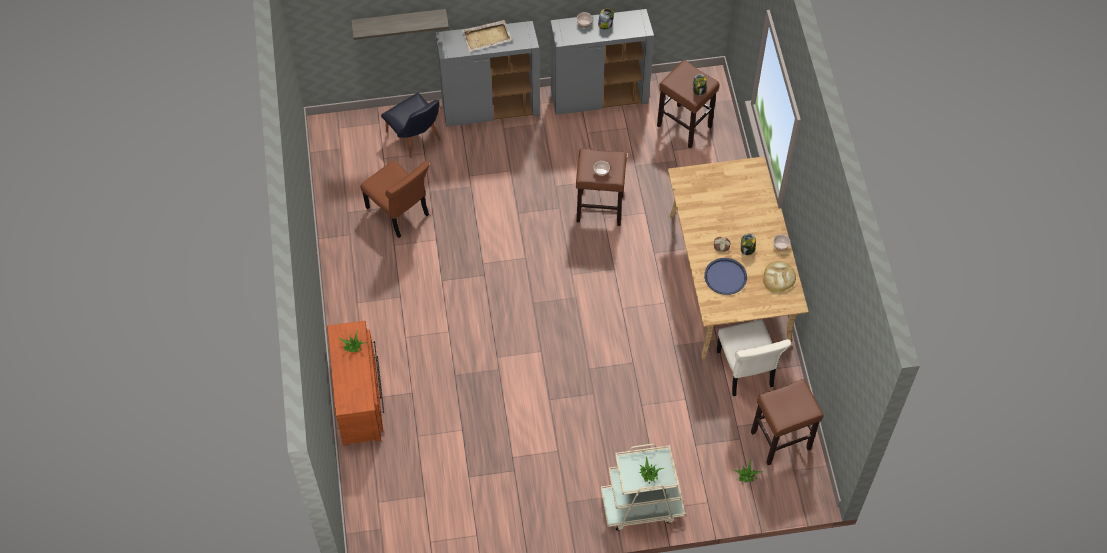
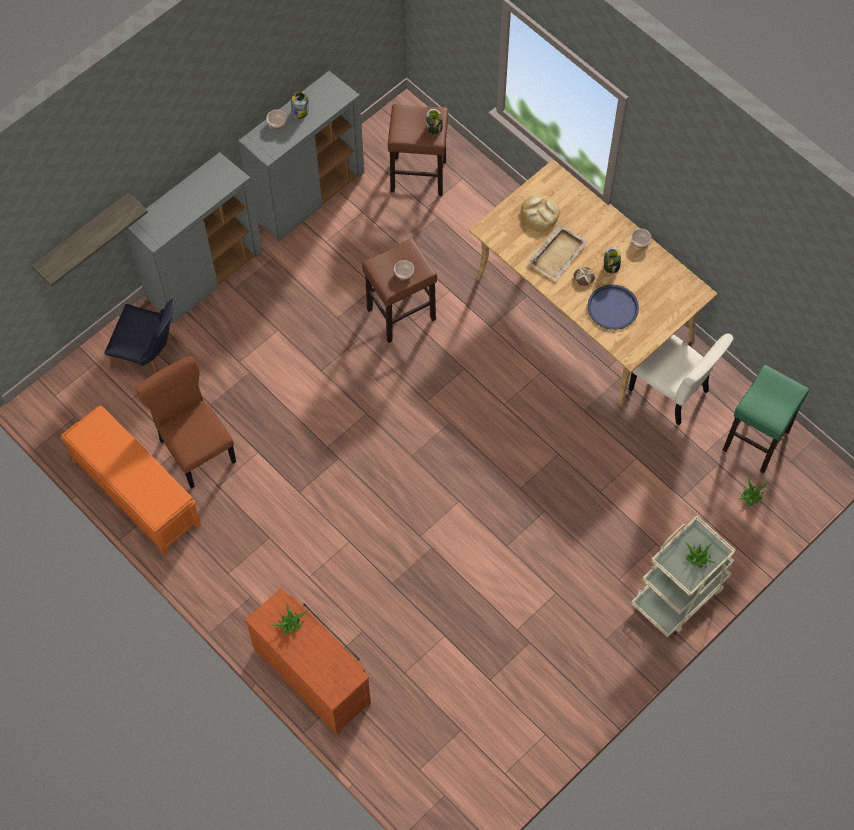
camera: 35 degrees left, 5 degrees up
(340, 217) = (135, 492): none -> orange bench
(399, 213) = (196, 448): brown chair -> brown chair turned 135 degrees counterclockwise
(487, 37) = (185, 197): beige tray -> beige tray (557, 253)
(778, 277) = (663, 276): bread -> bread (540, 214)
(781, 440) = (756, 439): brown stool -> green stool

